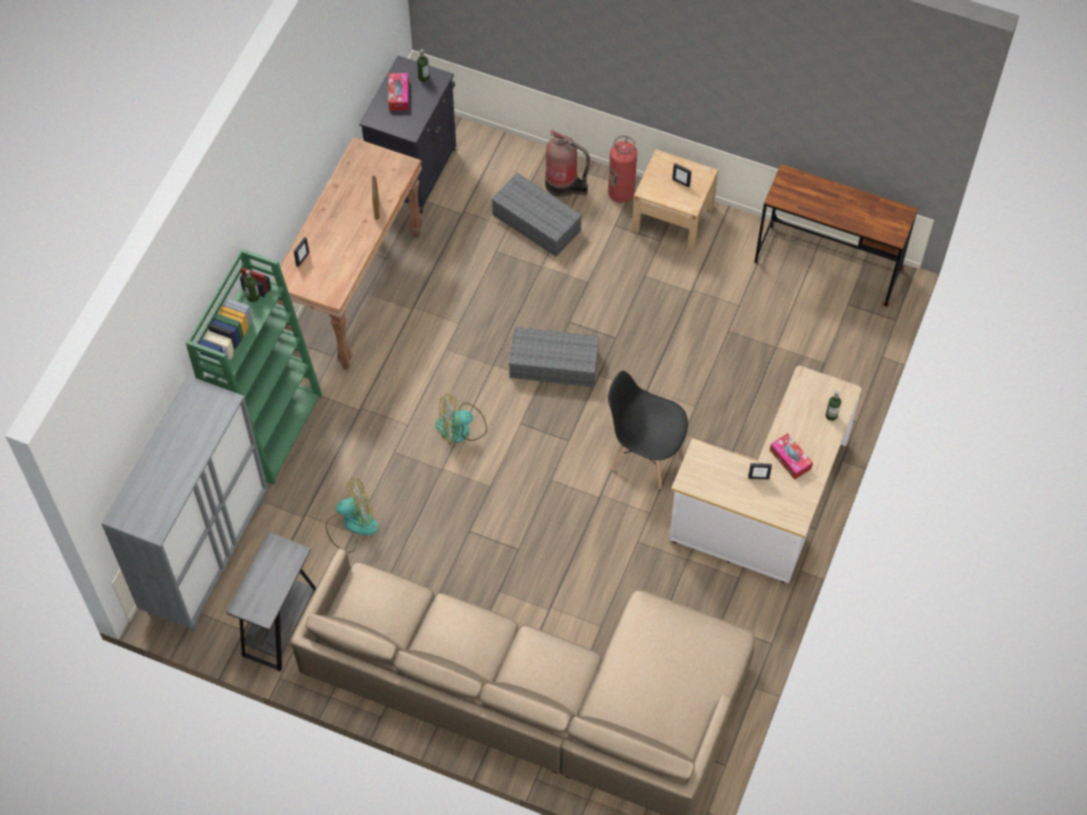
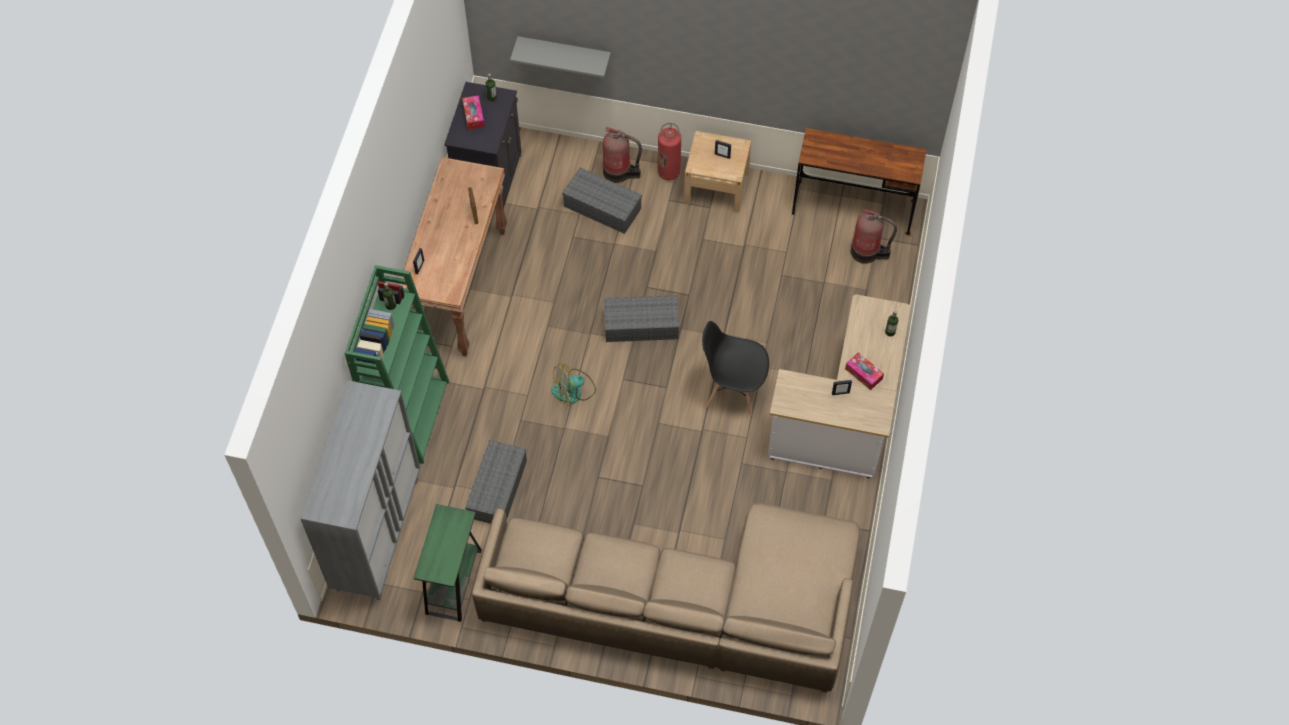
camera: 10 degrees left, 0 degrees up
(281, 624) = (453, 581): grey side table -> green side table
(352, 525) = (497, 487): fan -> grey storage box
(513, 38) = (564, 53): none -> grey shelf
(834, 319) = (867, 252): none -> fire extinguisher

